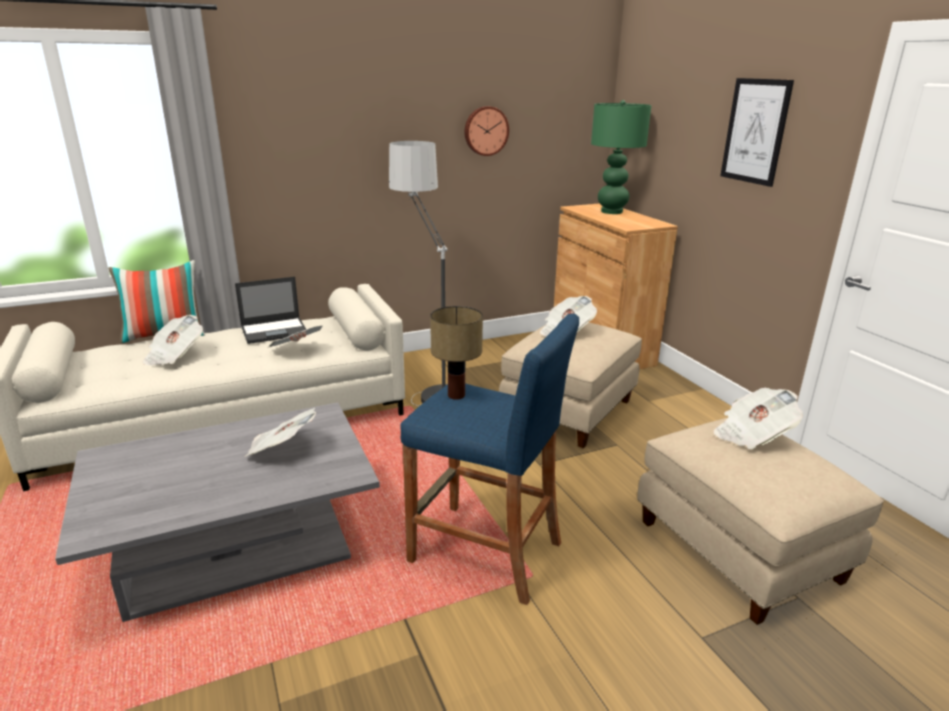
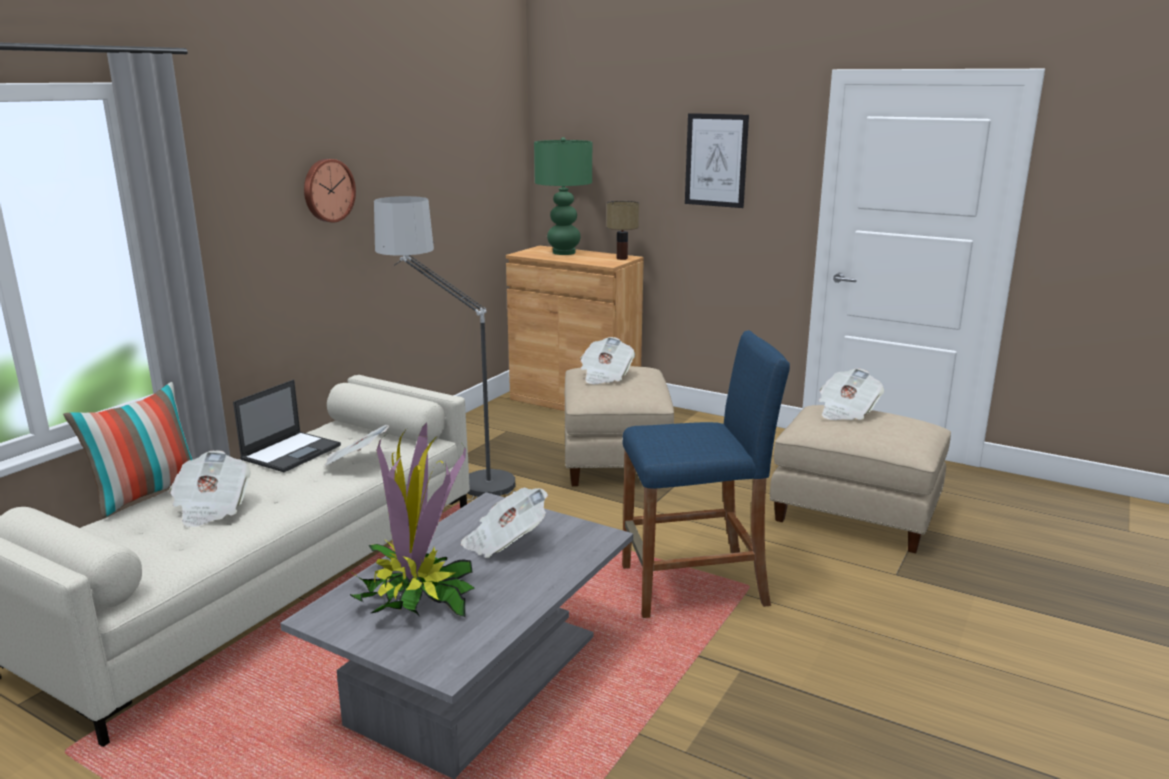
camera: 35 degrees left, 5 degrees down
(167, 466) = (415, 595): none -> potted plant
(456, 395) = (658, 433): table lamp -> table lamp (621, 258)
(485, 131) = (432, 179): wall clock -> wall clock (327, 190)

